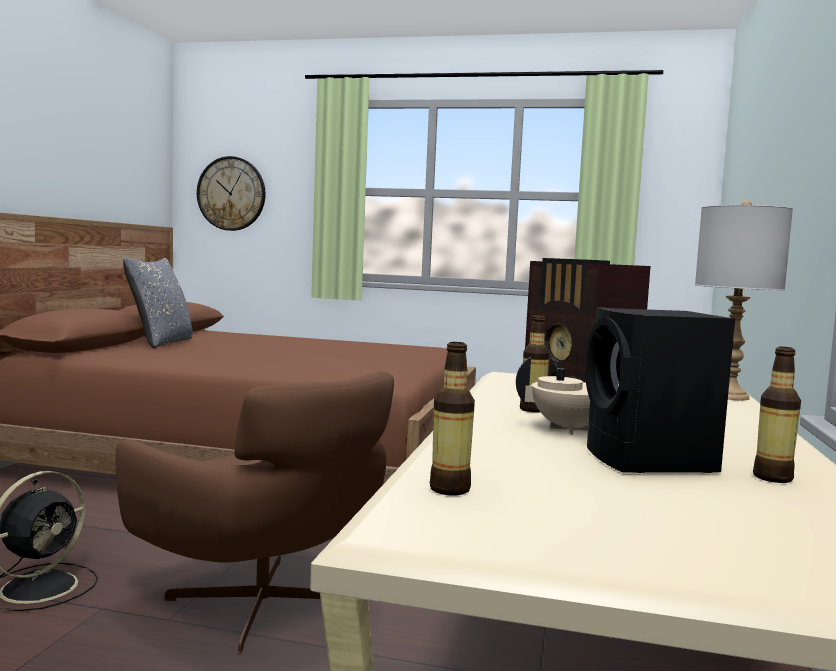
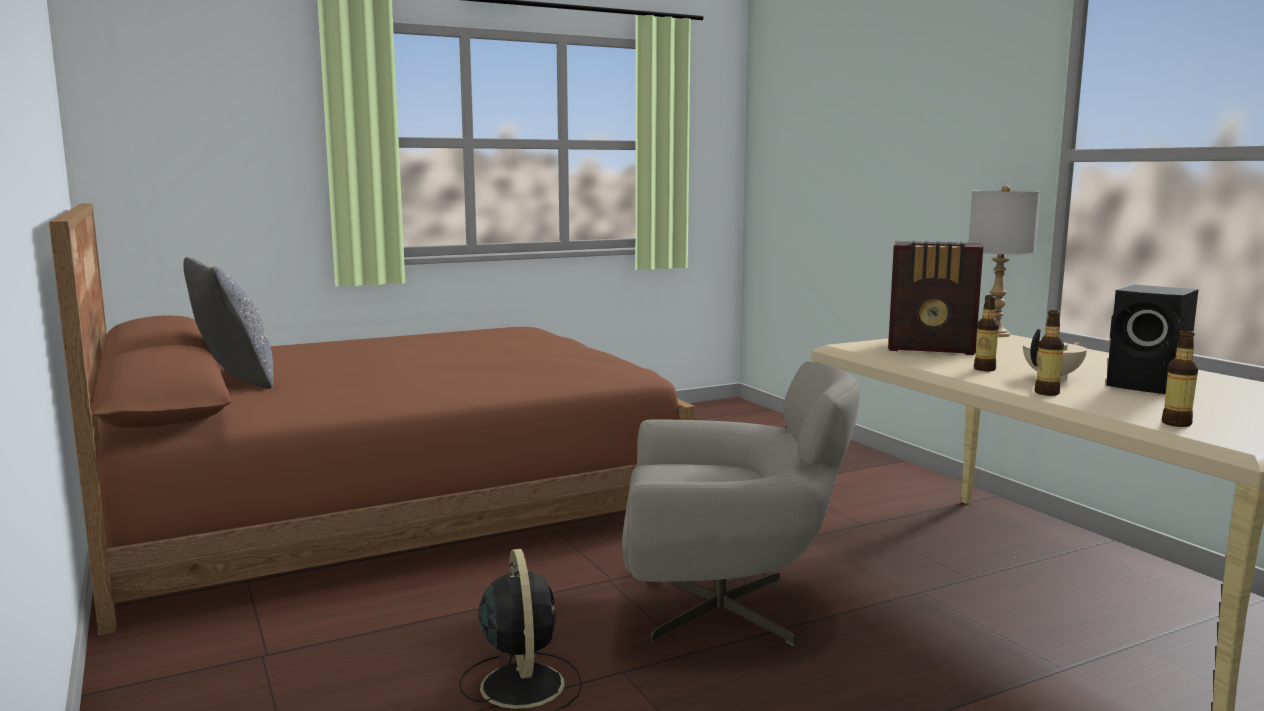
camera: 40 degrees left, 5 degrees up
(231, 193) = (179, 147): wall clock -> none
(267, 604) = (728, 610): brown armchair -> grey armchair
(772, 477) = (1202, 380): bottle -> bottle (1047, 393)

